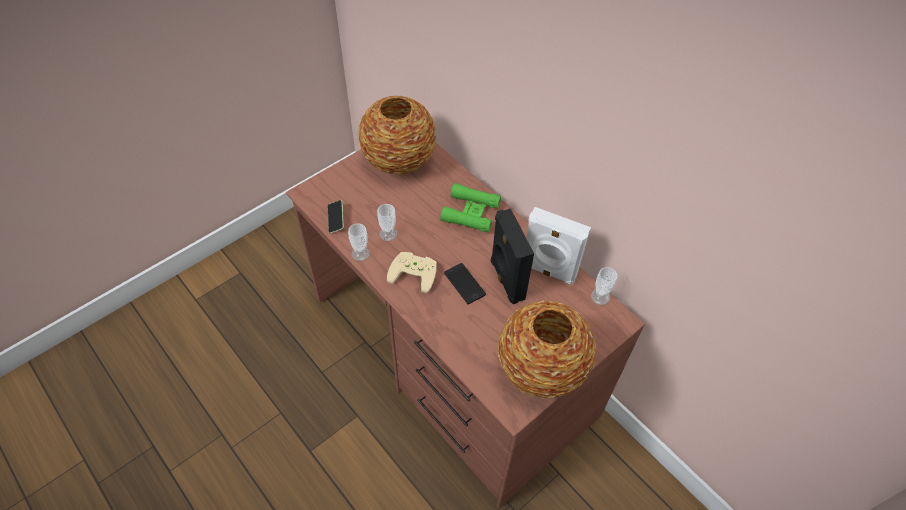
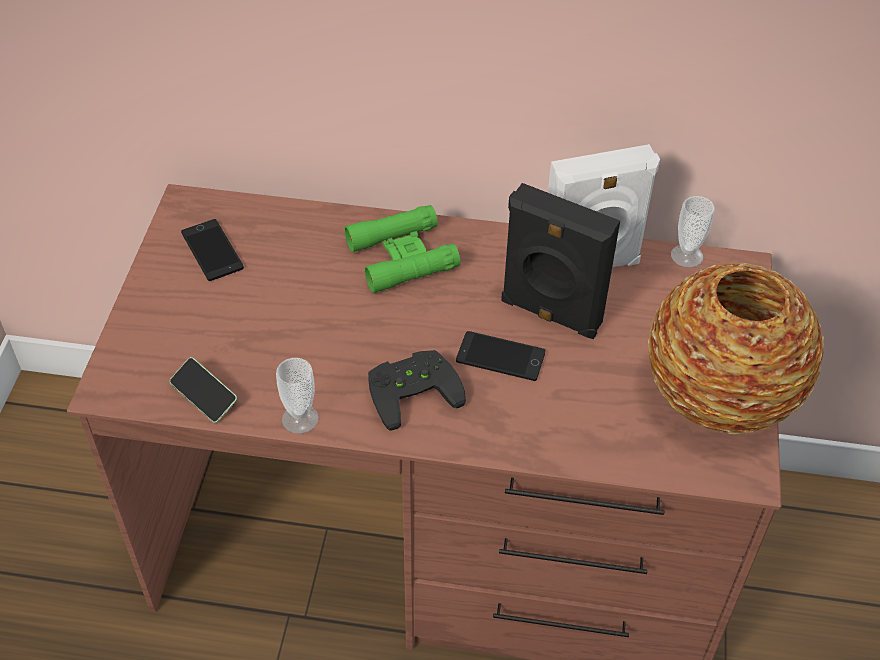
camera: 40 degrees left, 5 degrees down
(388, 234) = (312, 363): cup -> none
(398, 160) = (212, 250): vase -> phone
(414, 271) = (412, 389): beige game controller -> black game controller

